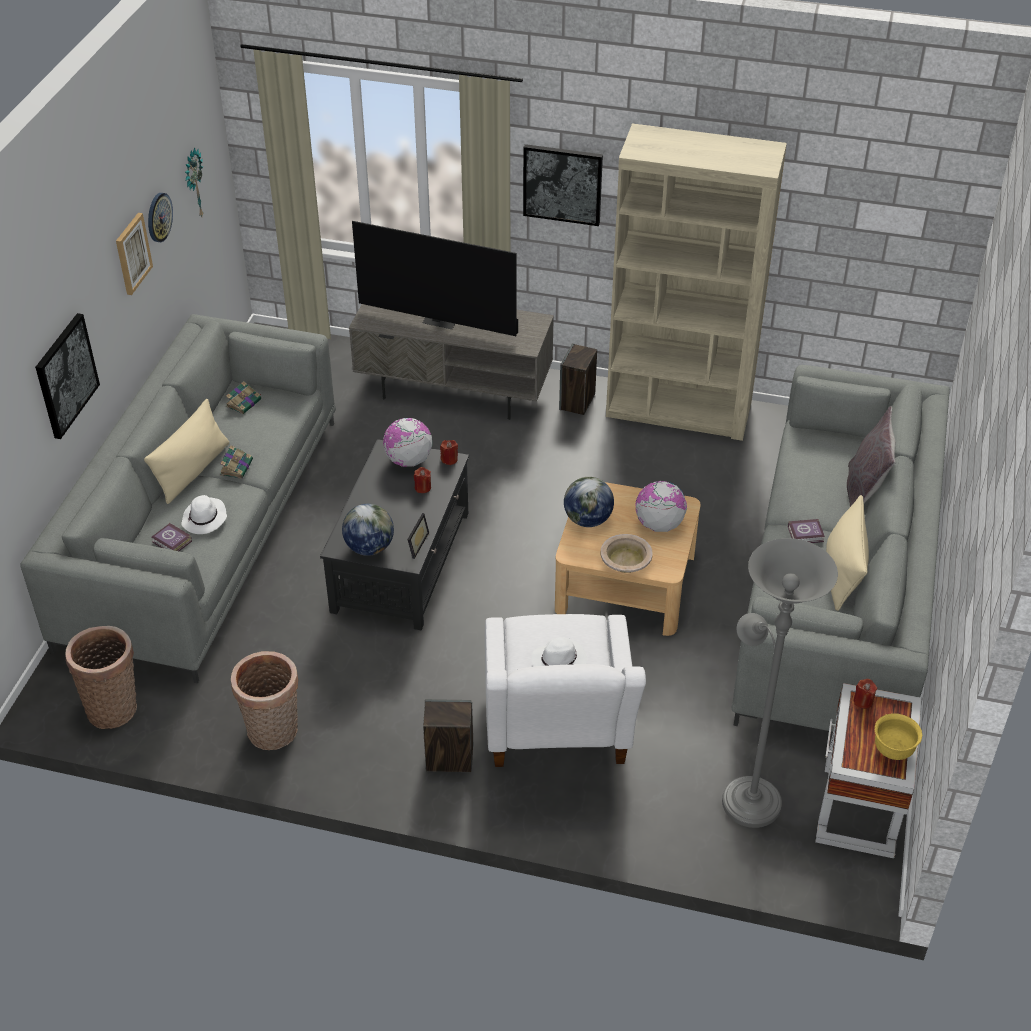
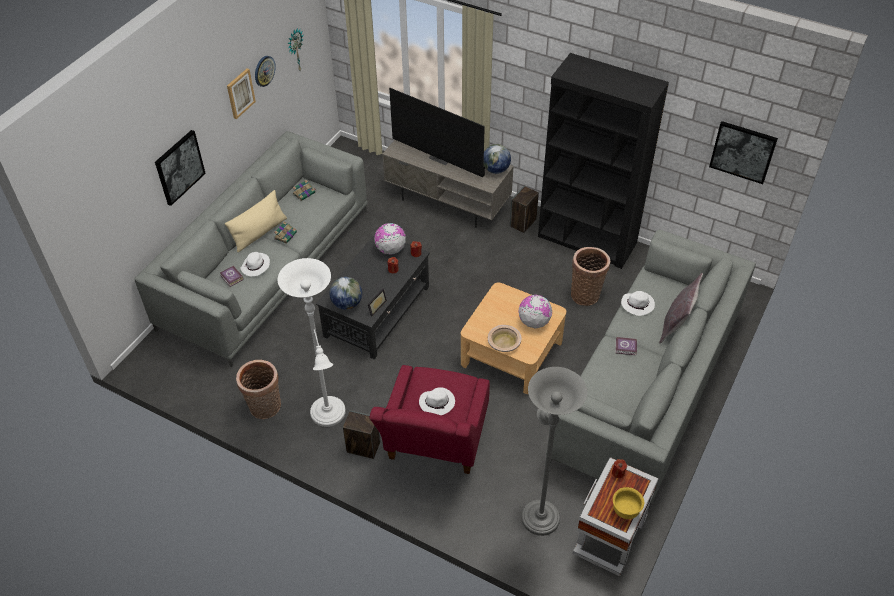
camera: 15 degrees right, 5 degrees up
(114, 707) = (179, 372): basket -> basket (586, 294)
(379, 724) = (329, 416): none -> white floor lamp
(557, 734) = (434, 445): white armchair -> red armchair
(562, 184) = (525, 83): picture -> picture (743, 151)
(587, 520) = (489, 310): globe -> globe (495, 170)
(679, 410) = (587, 240): beige bookcase -> black bookcase
(801, 474) = (638, 304): none -> white hat
(843, 571) = (641, 378): beige pillow -> none

